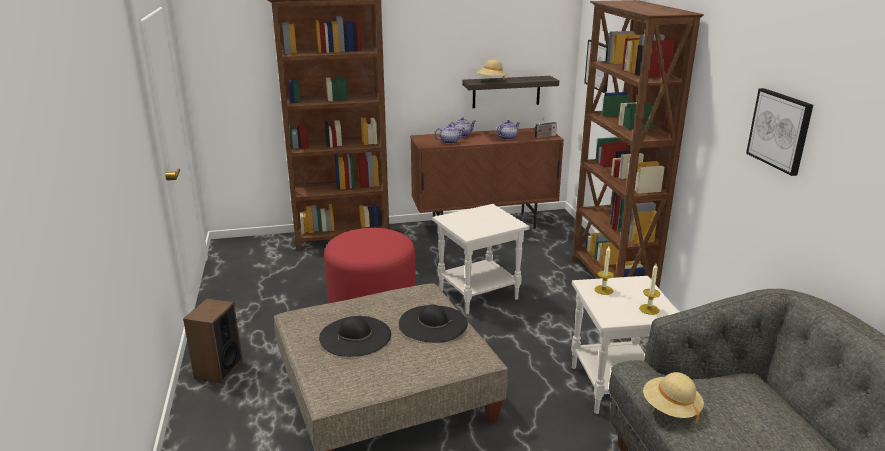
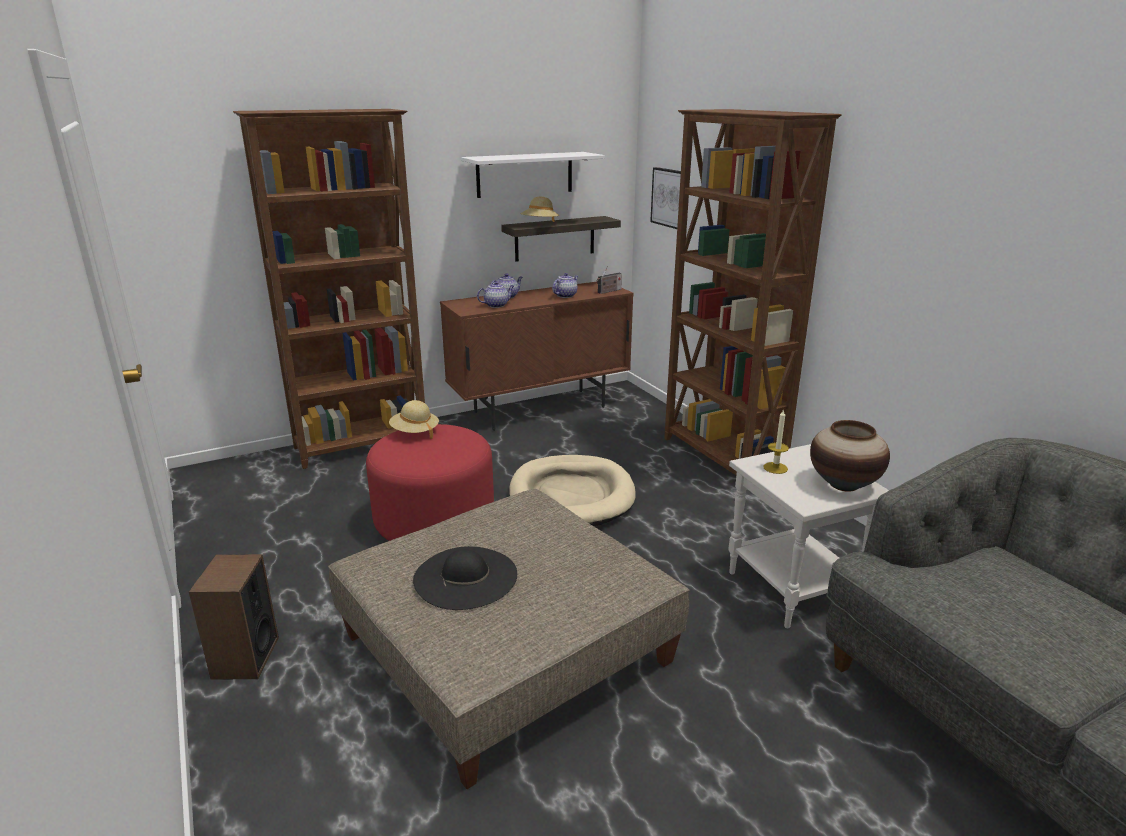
camera: 15 degrees left, 0 degrees up
(433, 323) = (564, 543): black hat -> none
(478, 294) = (571, 496): white side table -> beige dog bed
(483, 41) = (525, 174): none -> white shelf
(649, 309) = (843, 485): candle -> vase
(670, 408) = (945, 609): beige hat -> beige hat (415, 432)
(780, 130) = (975, 245): picture -> none

